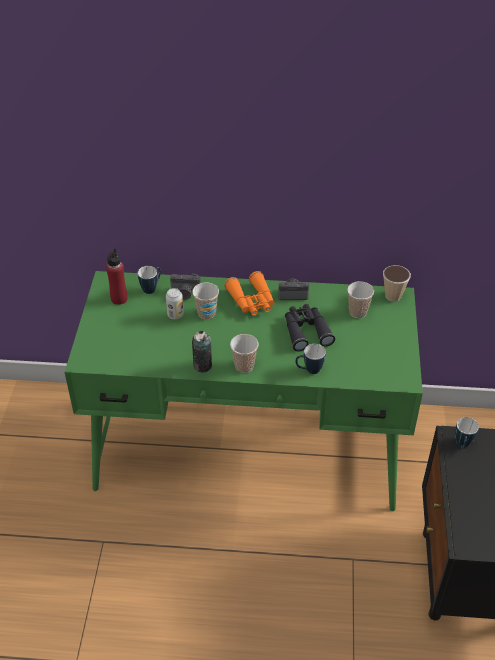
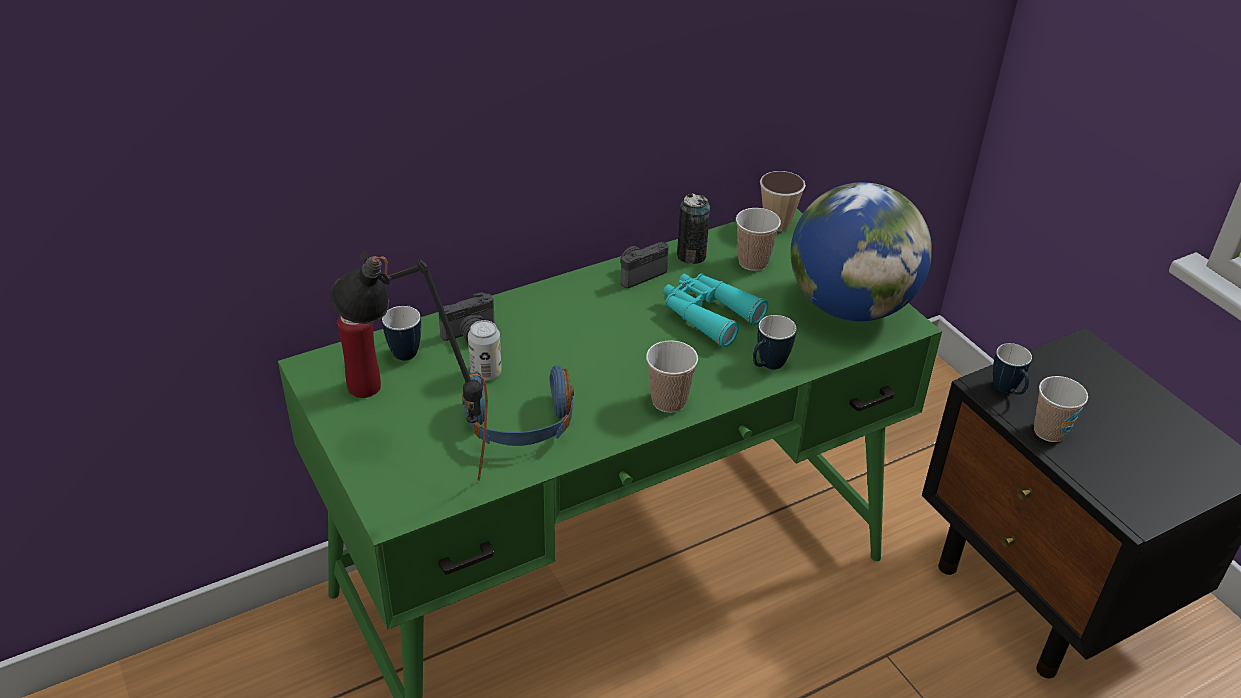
camera: 35 degrees left, 5 degrees down
(111, 346) = (421, 465): none -> black table lamp
(168, 346) = (520, 425): none -> blue headphones
(202, 366) = (605, 429): can -> can (691, 256)
(206, 313) = (534, 350): cup -> cup (1049, 431)
(252, 301) = (588, 305): orange binoculars -> none
(306, 331) = (708, 315): black binoculars -> turquoise binoculars
(385, 358) = (850, 306): none -> globe

